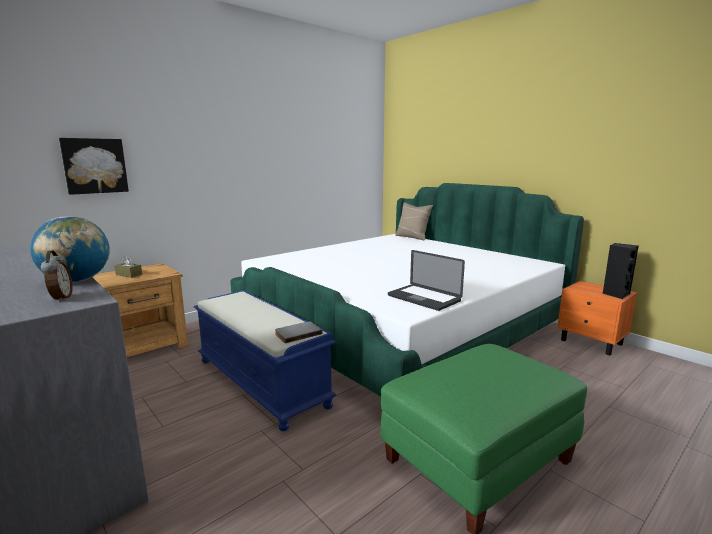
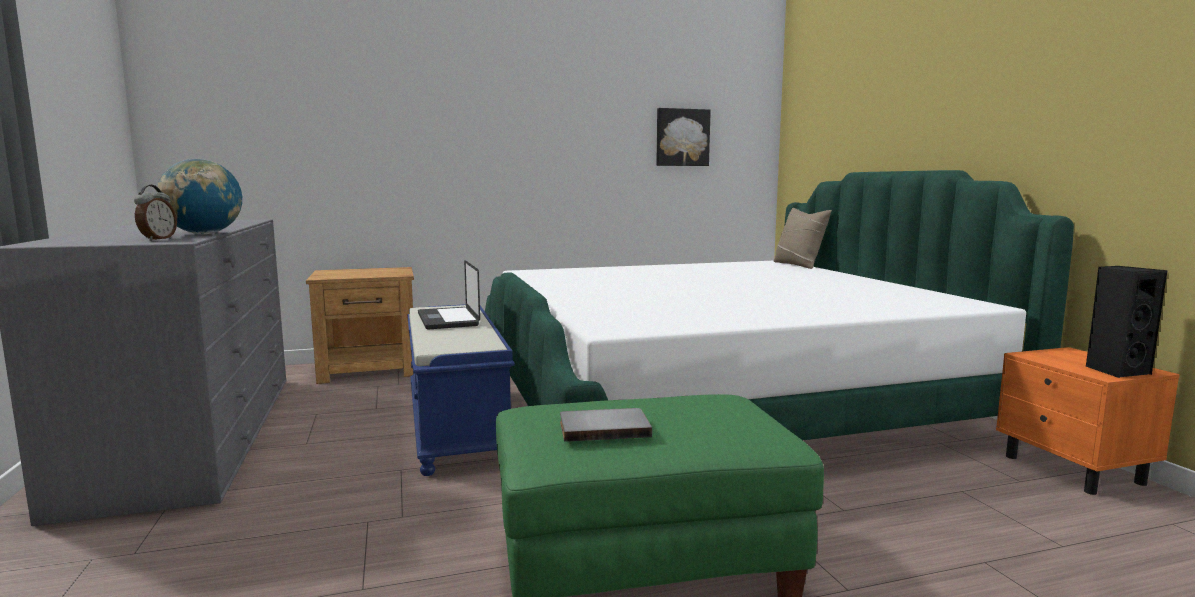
camera: 25 degrees right, 5 degrees down
(94, 166) = (341, 138): picture -> picture (682, 137)
(129, 274) = (358, 272): brown tissue box -> none
(297, 333) = (468, 345): grey book -> grey book (603, 427)
(423, 298) = (668, 320): laptop -> laptop (448, 319)

